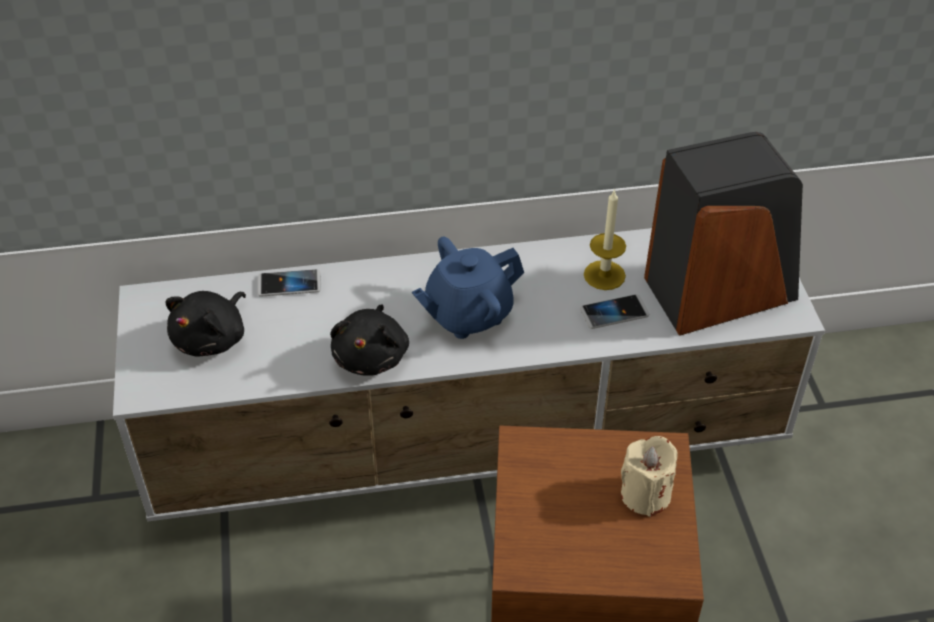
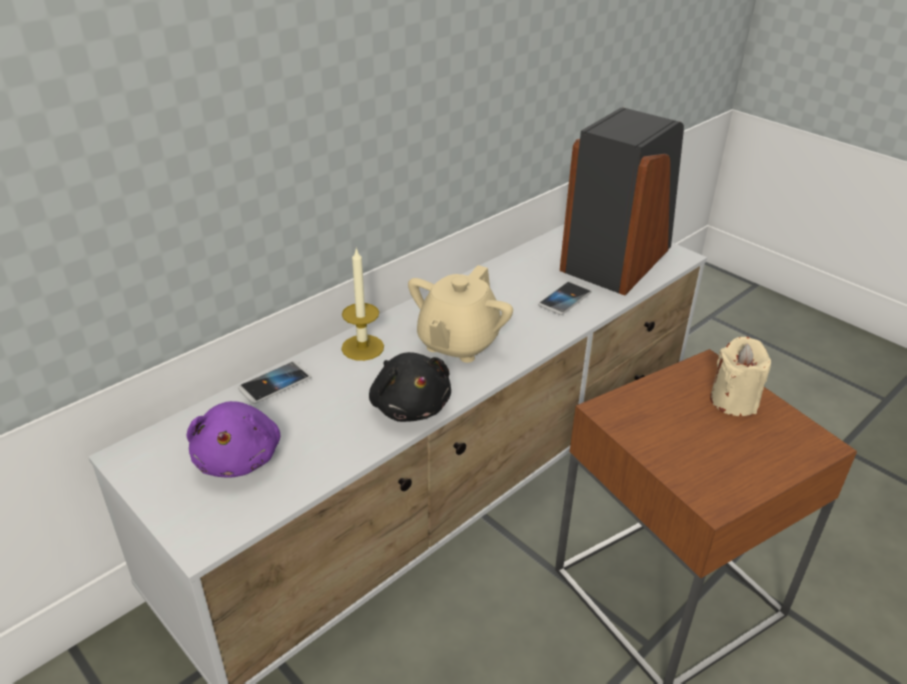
camera: 35 degrees left, 10 degrees down
(212, 338) = (239, 458): black plush toy -> purple plush toy
(467, 314) = (458, 343): blue teapot -> beige teapot
(604, 275) = (530, 279): candle -> candle (362, 347)

